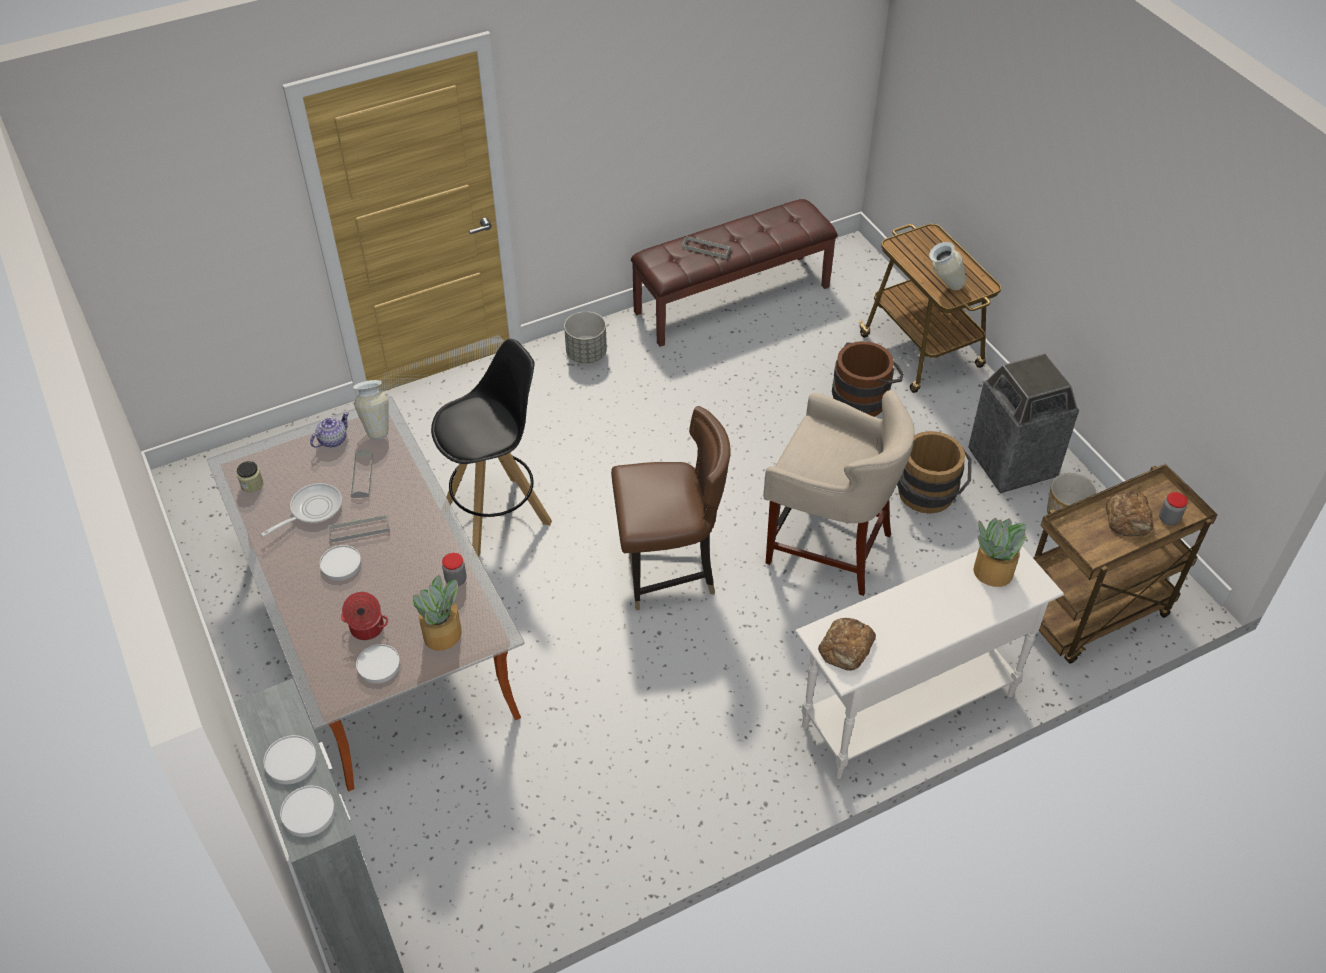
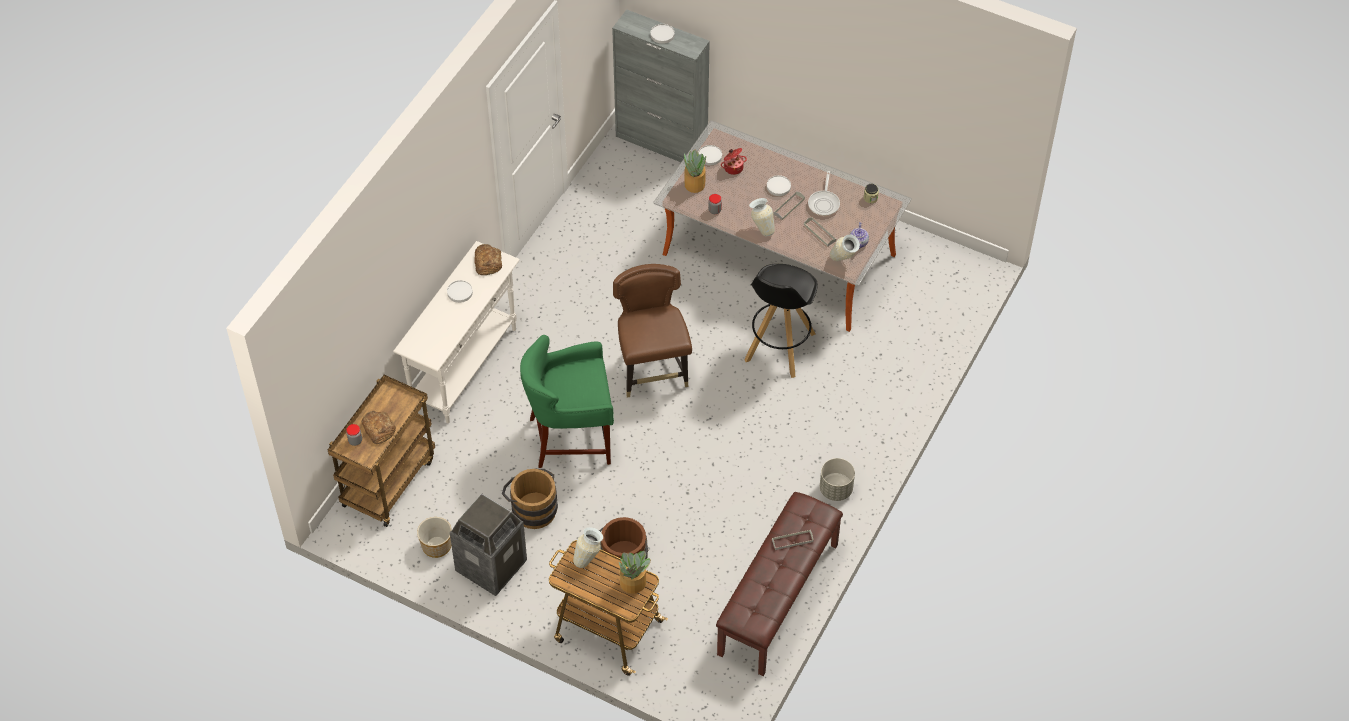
camera: 145 degrees right, 5 degrees up
(308, 813) = (637, 24): white plate -> white plate (460, 292)
(424, 521) = (761, 228): none -> vase
(668, 570) = (652, 371): brown chair -> brown chair turned 120 degrees clockwise
(828, 545) = (571, 439): beige stool -> green stool
(992, 571) = (437, 341): potted plant -> potted plant (633, 583)

